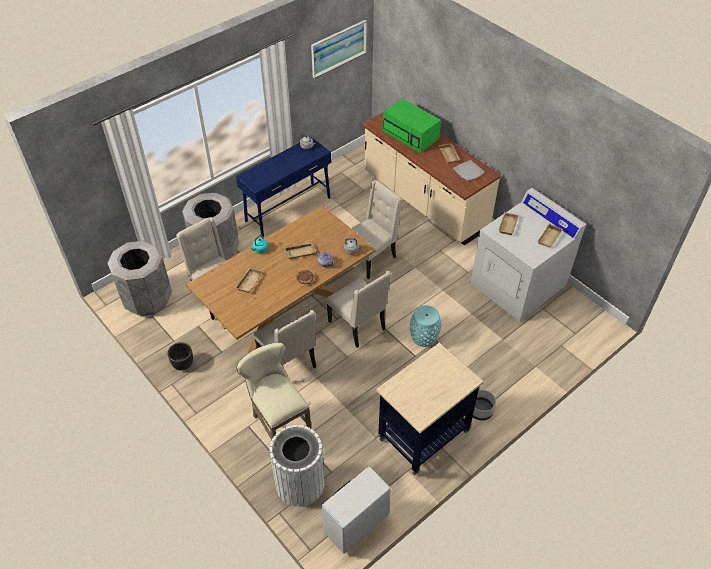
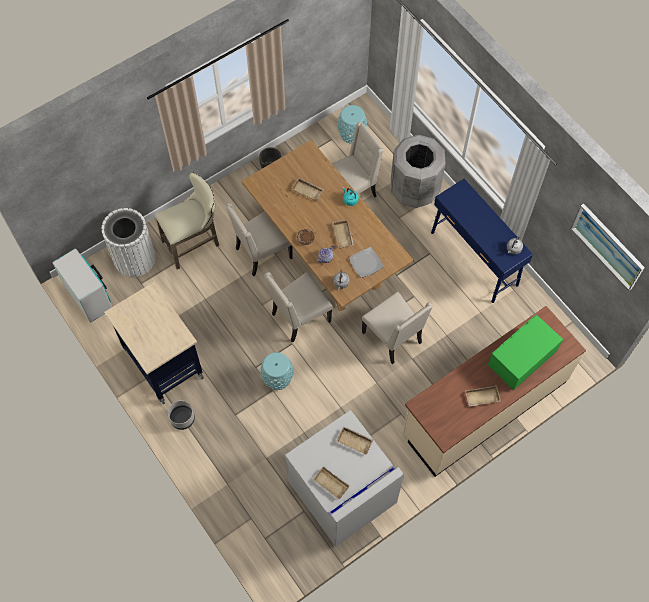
camera: 95 degrees right, 15 degrees up
(147, 299) = (351, 134): grey trash can -> turquoise stool
(468, 171) = (451, 415): plate -> plate (366, 263)

